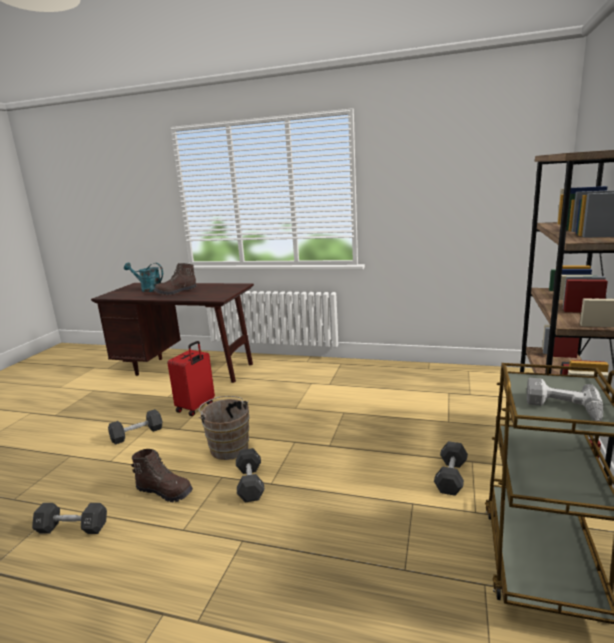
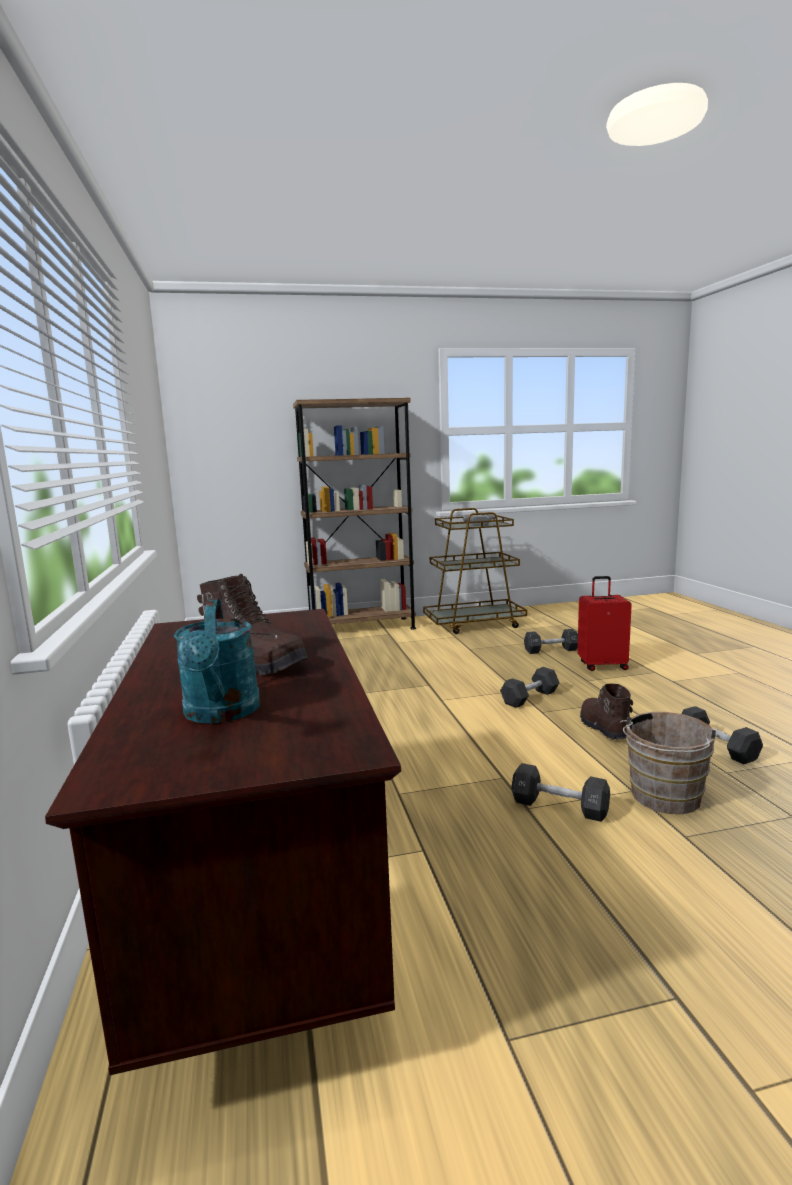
camera: 120 degrees left, 5 degrees down
(196, 407) = (432, 794): red suitcase -> red suitcase (602, 666)
(228, 447) = (494, 727): brown bucket -> brown bucket (664, 799)
(451, 476) = (424, 645): black dumbbell -> black dumbbell (551, 650)

